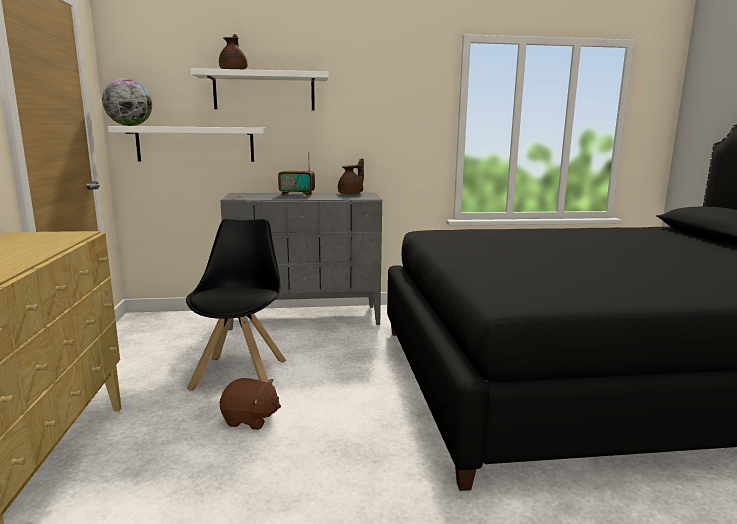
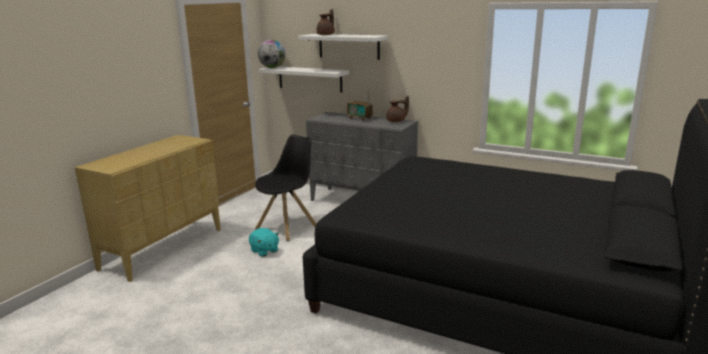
camera: 35 degrees right, 5 degrees up
(250, 419) = (264, 251): brown plush toy -> turquoise plush toy

